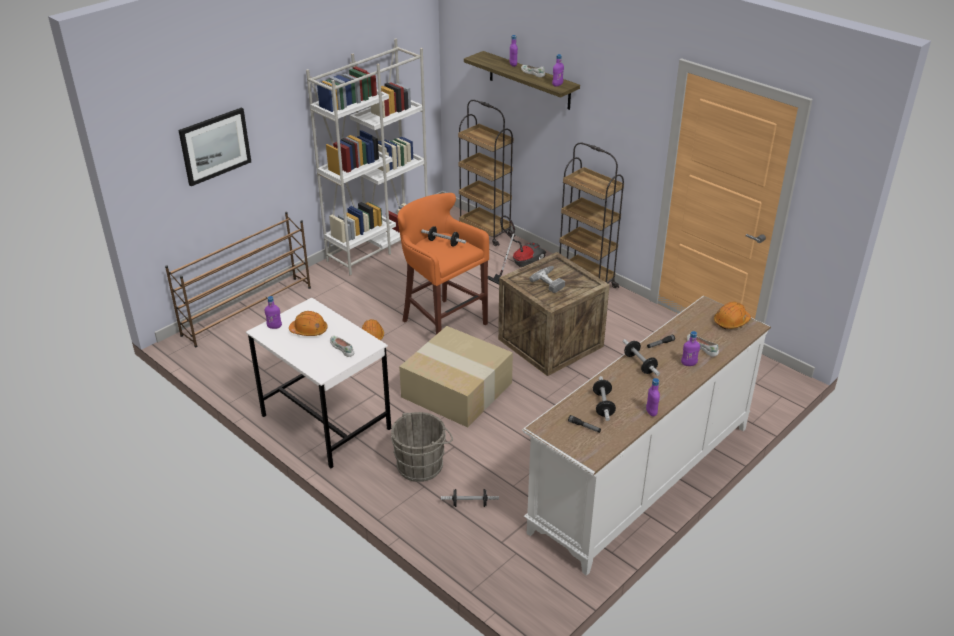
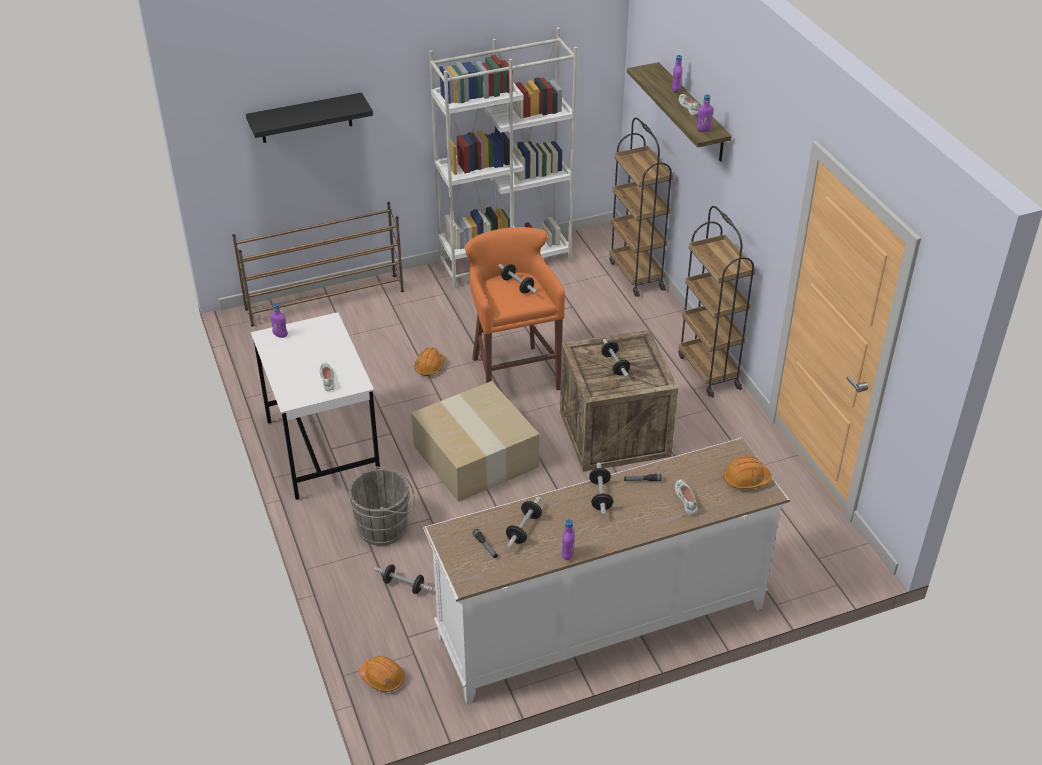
camera: 25 degrees right, 5 degrees up
(215, 146) = (306, 118): picture -> black shelf
(309, 330) = (310, 349): orange hard hat -> orange hard hat (382, 678)
(518, 265) = (645, 328): vacuum cleaner -> none
(551, 281) = (615, 365): power drill -> dumbbell
(688, 364) = (654, 514): purple bottle -> none

